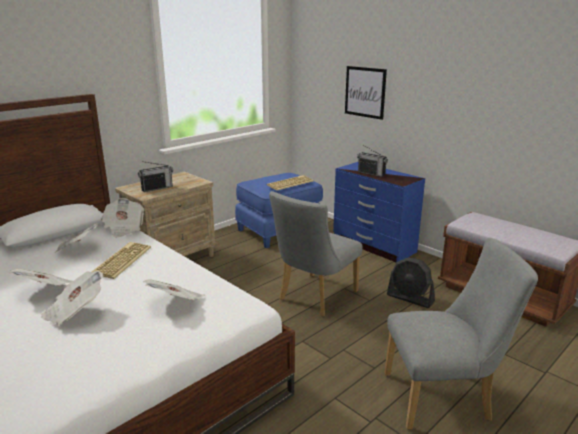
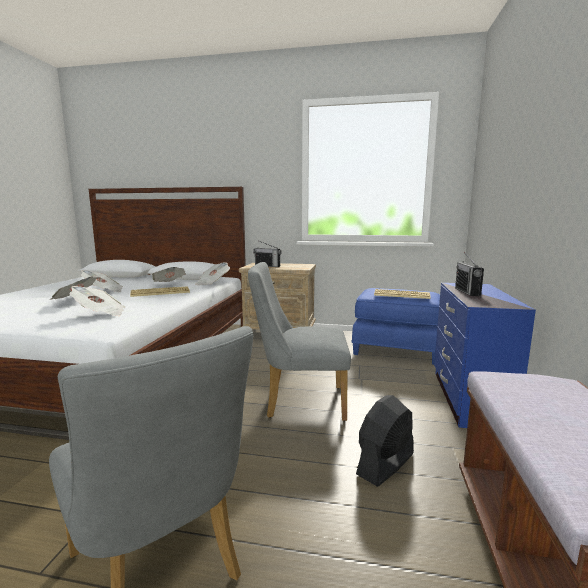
camera: 55 degrees right, 10 degrees down
(365, 92) = (508, 188): picture -> none
(410, 298) = (385, 464): black fan -> black fan turned 45 degrees clockwise

